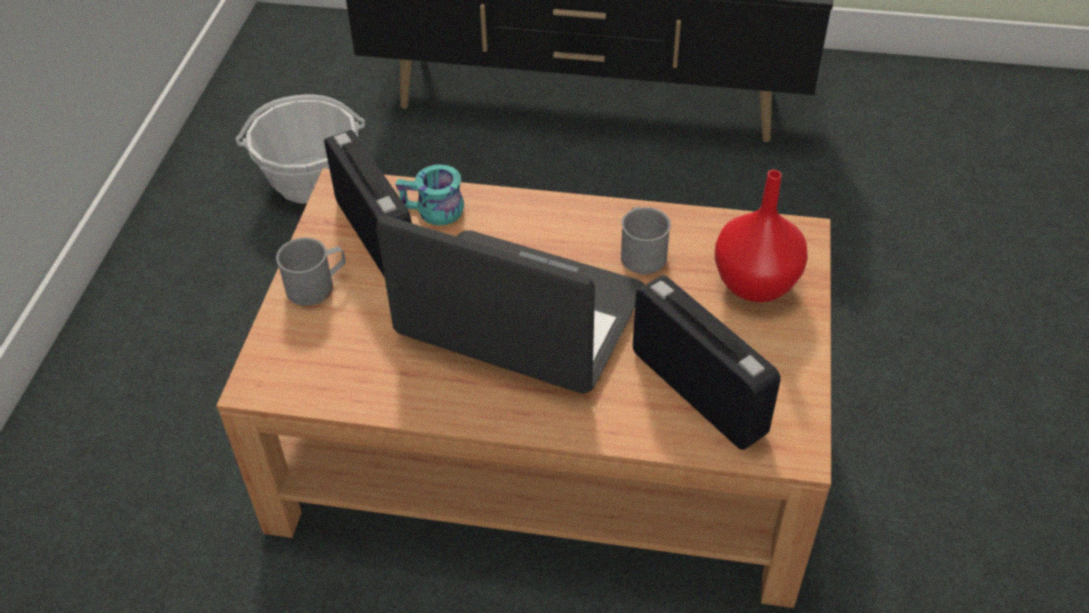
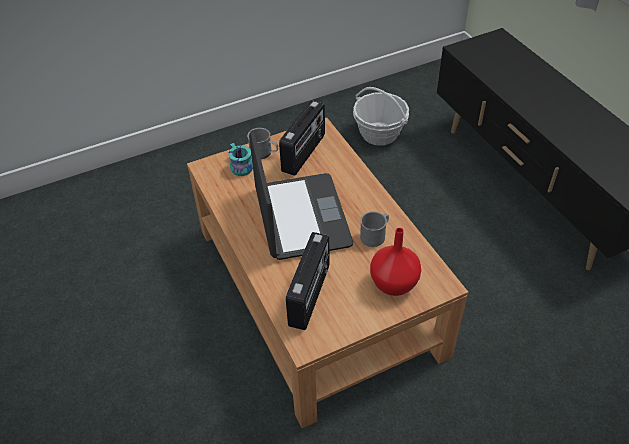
camera: 55 degrees right, 0 degrees up
(433, 212) = (333, 160): turquoise mug -> turquoise mug (238, 167)

